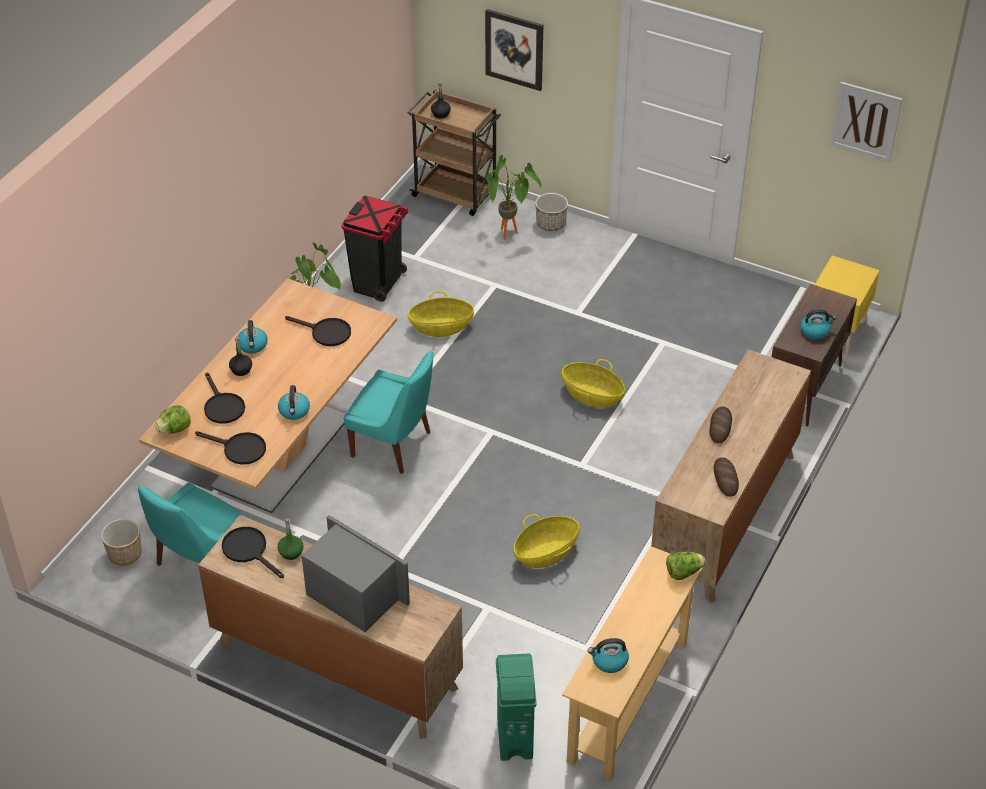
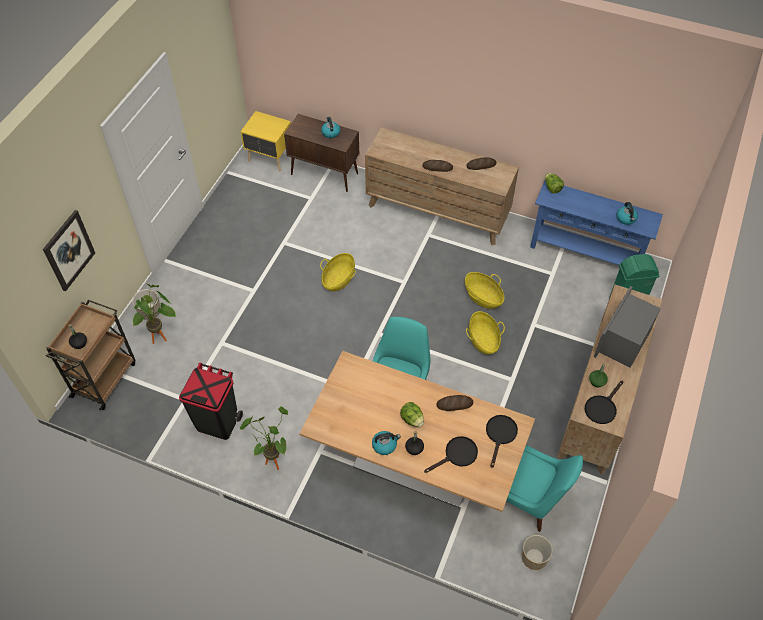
camera: 95 degrees left, 10 degrees up
(175, 429) = (487, 485): lettuce -> lettuce (412, 419)
(294, 411) = (454, 404): kettle -> bread
(326, 333) = (365, 395): black frying pan -> none
(441, 327) = (270, 373): basket -> basket (483, 340)
(629, 701) = (585, 253): beige console table -> blue console table
(866, 121) = (216, 42): picture -> none

